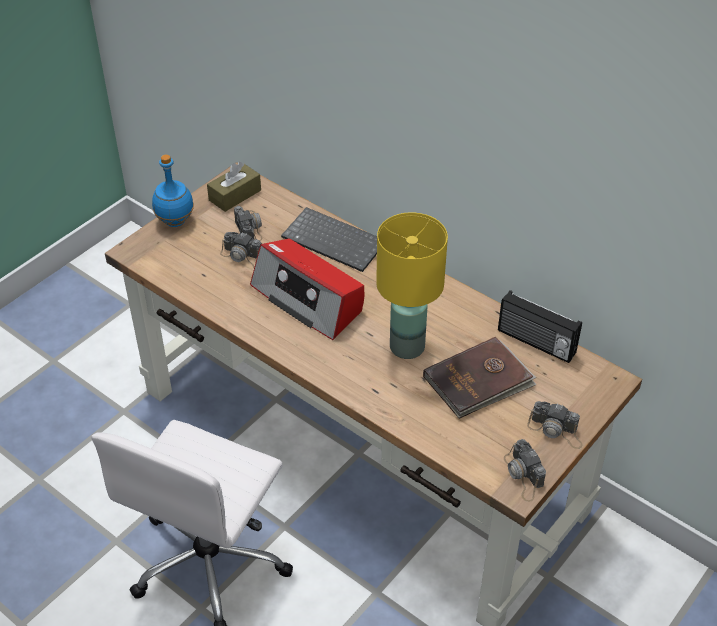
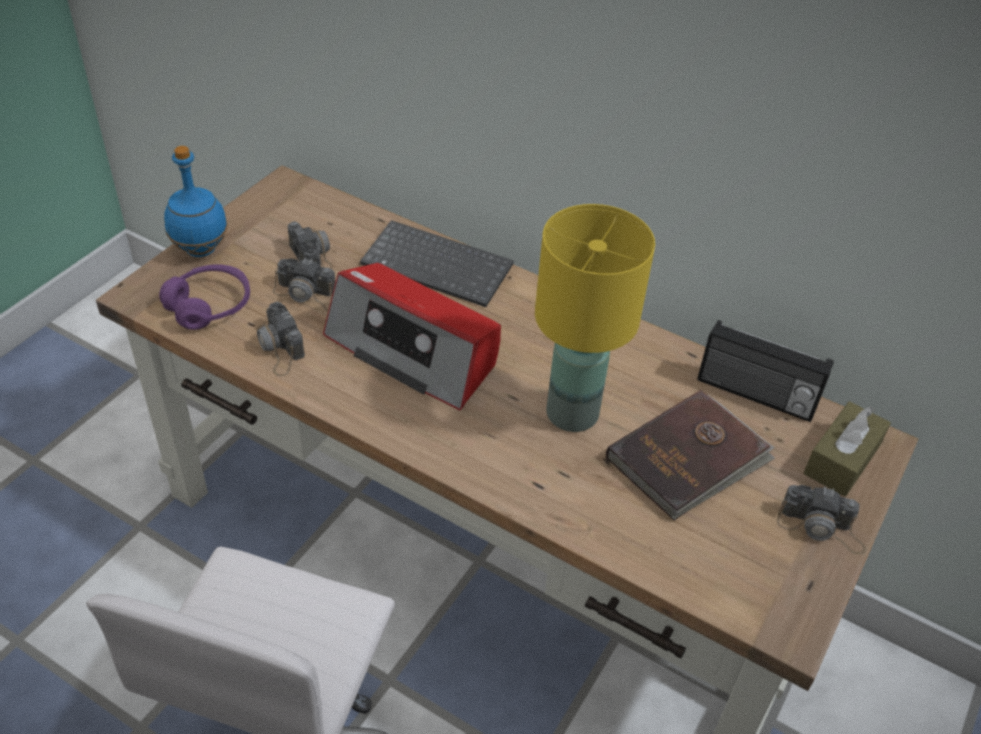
camera: 10 degrees left, 0 degrees up
(178, 261) = (209, 306): none -> purple headphones
(235, 195) = (285, 209): brown tissue box -> brown tissue box (841, 460)
(523, 475) = (793, 606): camera -> camera (279, 347)

